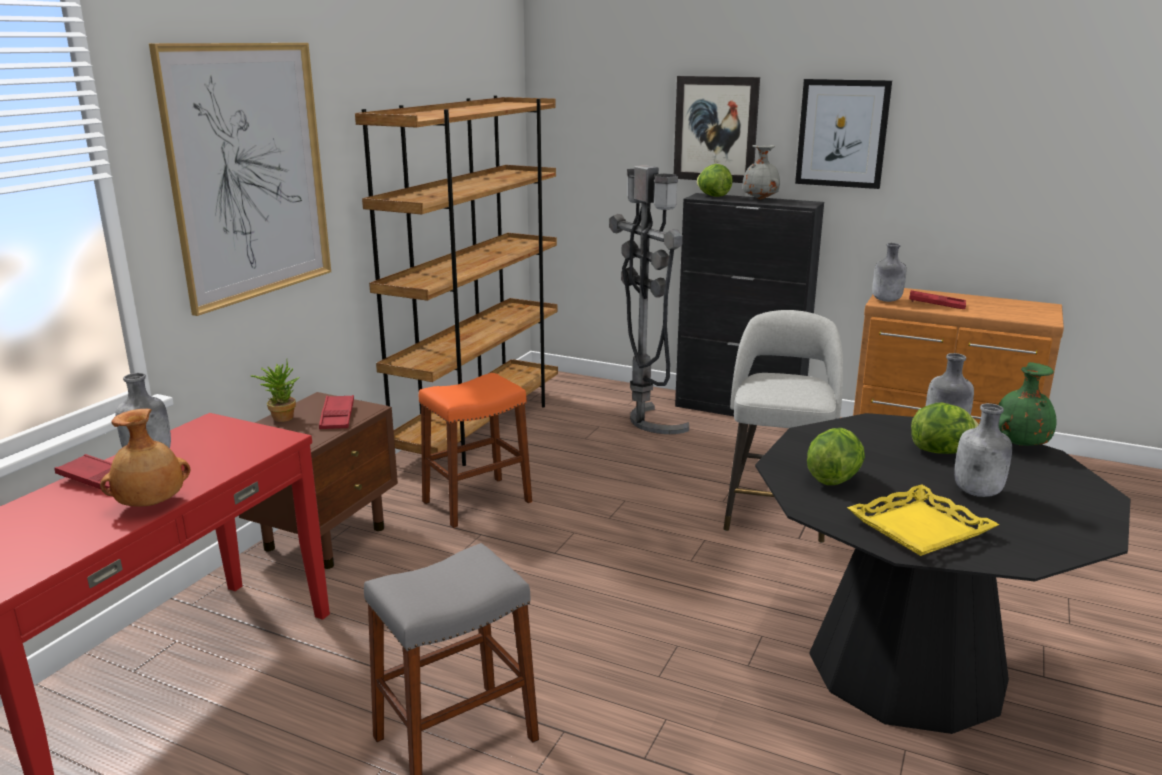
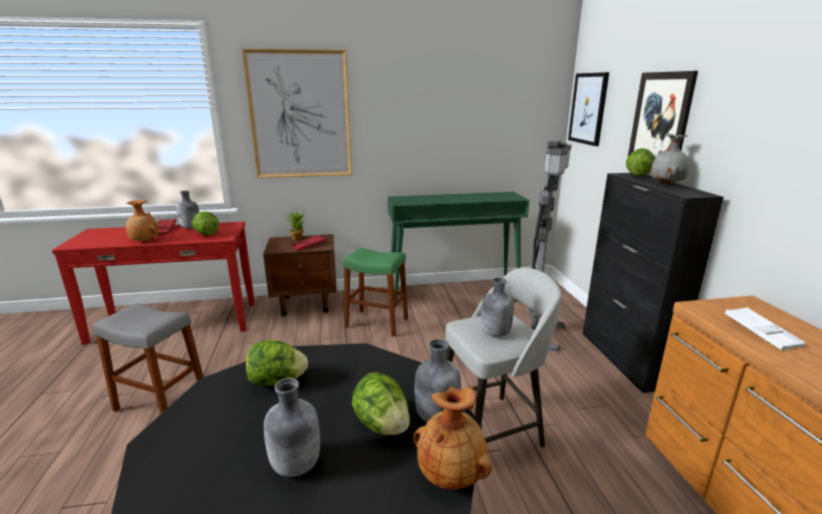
camera: 55 degrees right, 0 degrees up
(228, 449) = (206, 234): none -> lettuce
(477, 502) = (376, 322): orange stool -> green stool
(479, 428) = (454, 292): brown bookcase -> green console table
(842, 133) = (755, 128): picture -> picture (588, 108)
(886, 300) = (710, 307): grey bottle -> grey bottle (494, 333)
(919, 528) = (198, 444): yellow tray -> none
(936, 304) = (761, 332): red tray -> white tray
(1018, 444) = (451, 473): green vase -> brown vase

